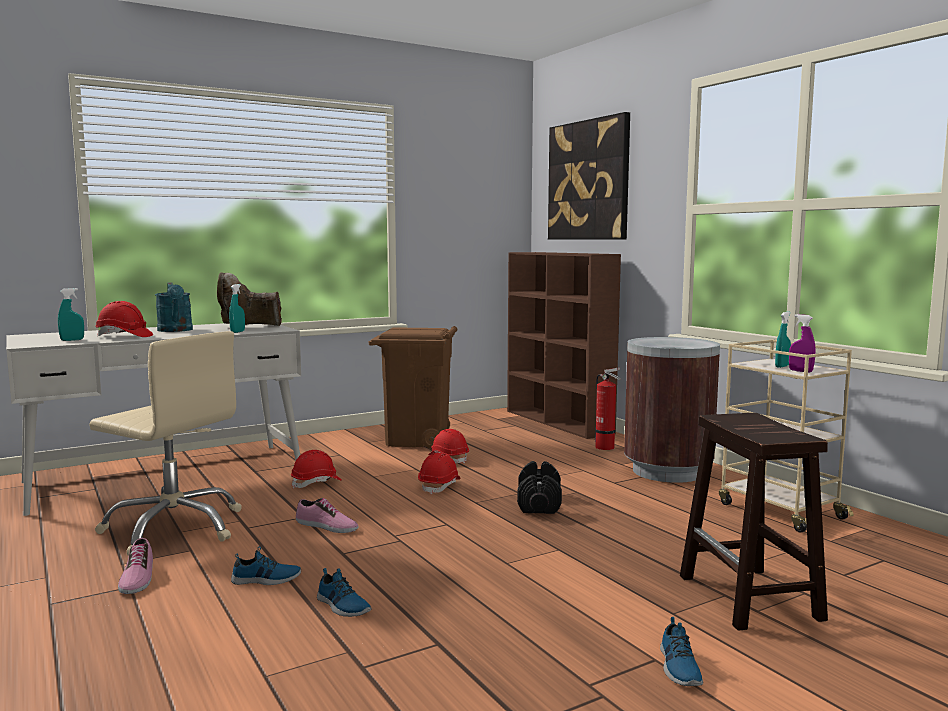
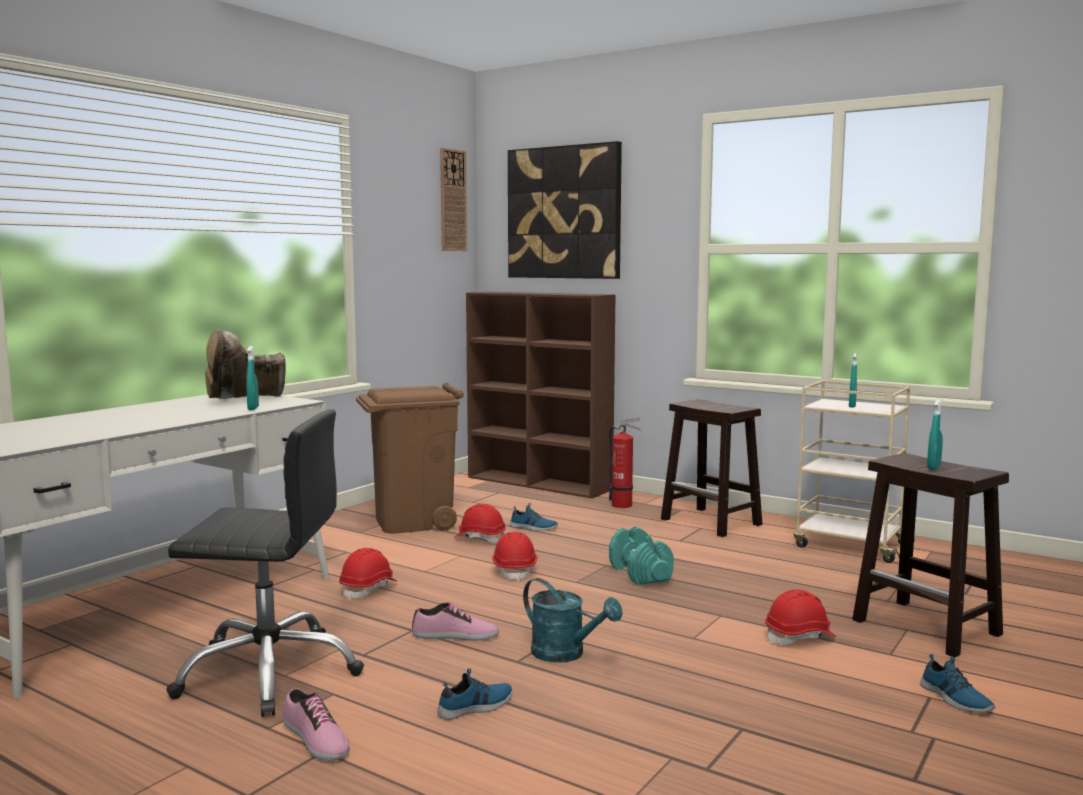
camera: 25 degrees left, 0 degrees up
(72, 340) = (51, 437): turquoise spray bottle -> turquoise spray bottle (933, 467)
(124, 336) = (114, 426): red hard hat -> red hard hat (800, 637)
(174, 528) = (269, 672): beige office chair -> black office chair
(176, 330) = (158, 412): turquoise watering can -> turquoise watering can (566, 654)
(342, 606) = (599, 715): shoe -> shoe (533, 528)
(503, 173) = (452, 200): none -> wall clock
(539, 504) = (641, 573): black dumbbell -> turquoise dumbbell
(668, 471) = (712, 522): brown trash can -> brown stool
(800, 371) = (877, 409): purple spray bottle -> none

